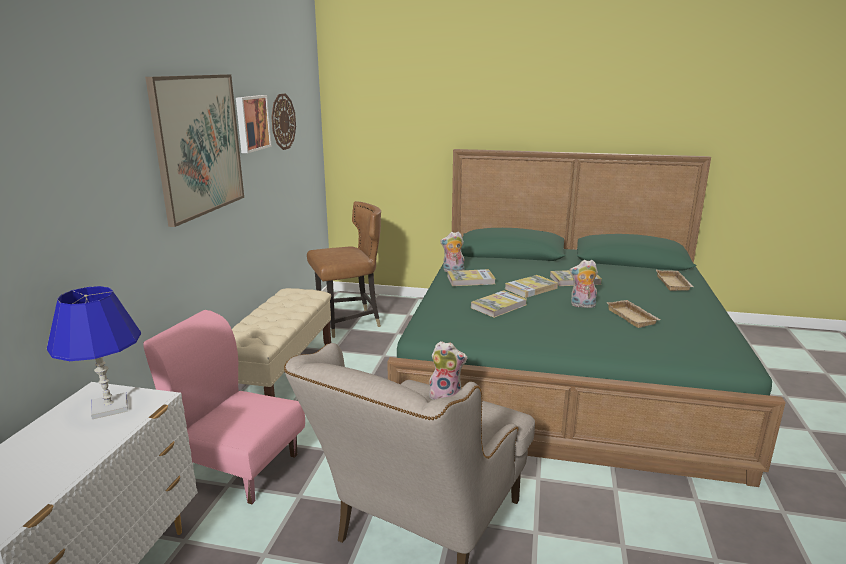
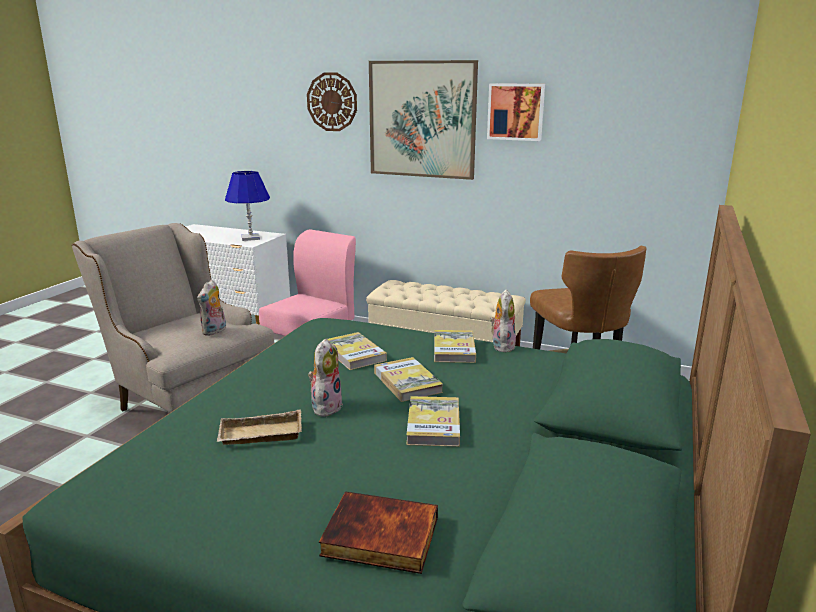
camera: 100 degrees right, 0 degrees up
(283, 121) = (593, 119): wall clock -> wall clock (332, 102)
(674, 284) = (379, 538): beige tray -> book

